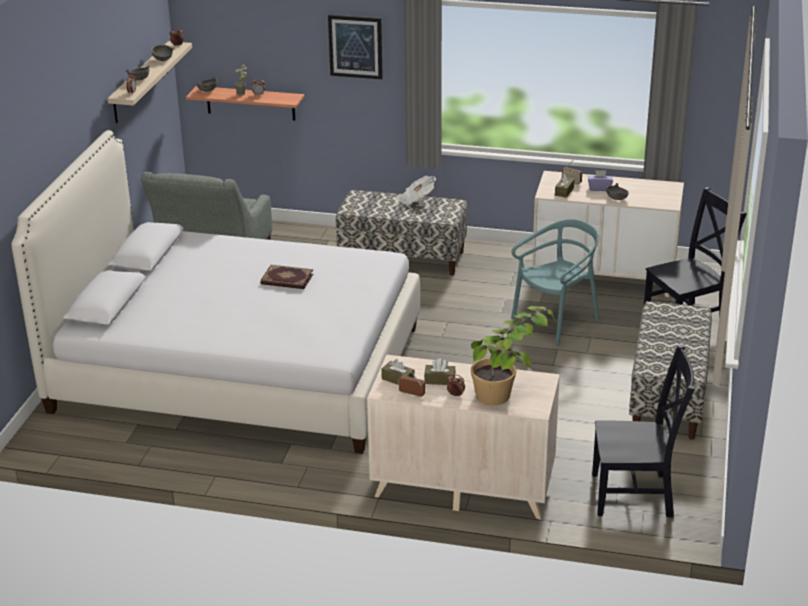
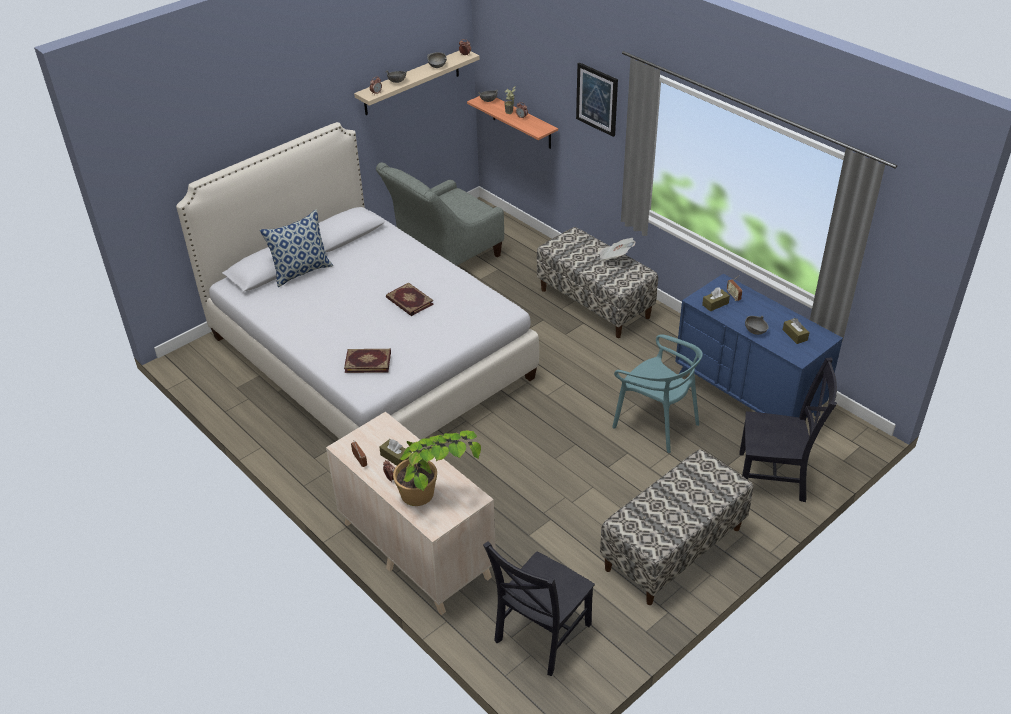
camera: 35 degrees right, 10 degrees up
(143, 293) = (301, 271): none -> pillow
(310, 333) = (368, 361): none -> book
(398, 379) = (366, 440): brown tissue box -> brown tissue box (795, 335)
(556, 321) = (656, 423): turquoise chair -> turquoise chair turned 45 degrees clockwise
(599, 188) = (752, 313): purple tissue box -> none
(604, 277) = (748, 395): beige dresser -> blue dresser
(636, 495) = (540, 635): black chair -> black chair turned 90 degrees clockwise

